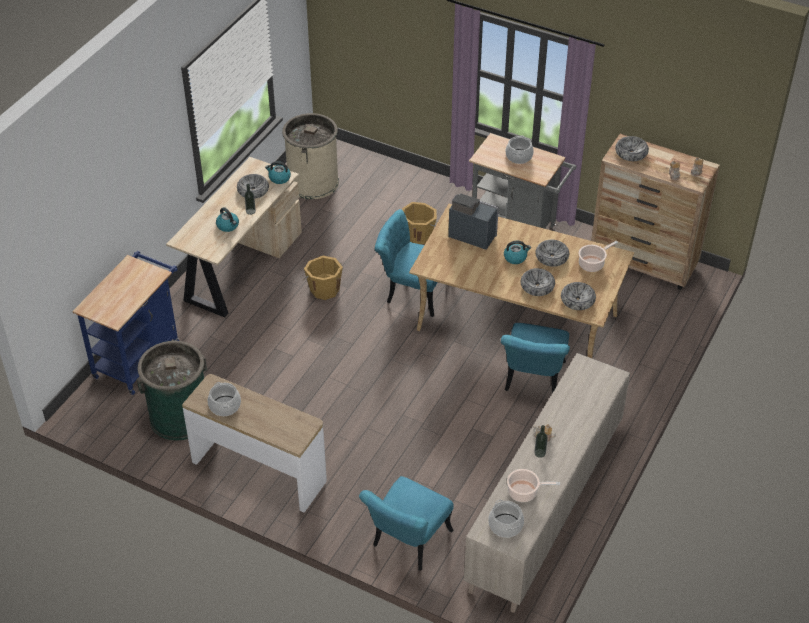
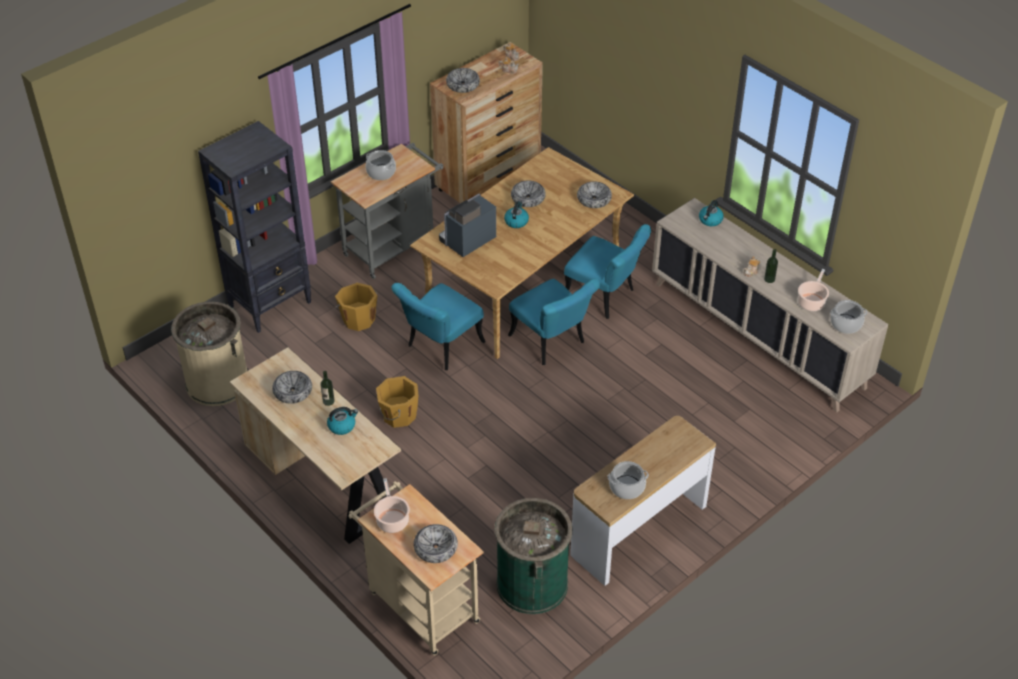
camera: 70 degrees left, 0 degrees up
(140, 356) = (419, 603): blue cart -> beige cart
(279, 178) = (286, 364): kettle -> kettle (710, 220)
(407, 544) = (769, 439): turquoise chair -> turquoise chair (552, 343)
(410, 182) = (271, 304): none -> black bookcase
(537, 286) = (563, 218): bowl -> bowl (435, 547)
(592, 264) = (551, 176): cooking pot -> cooking pot (392, 519)

